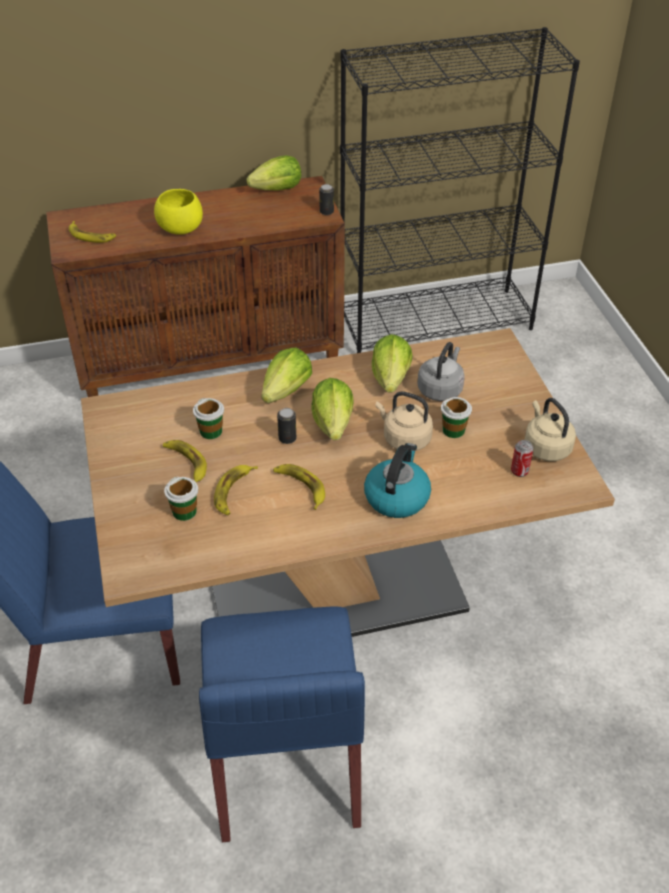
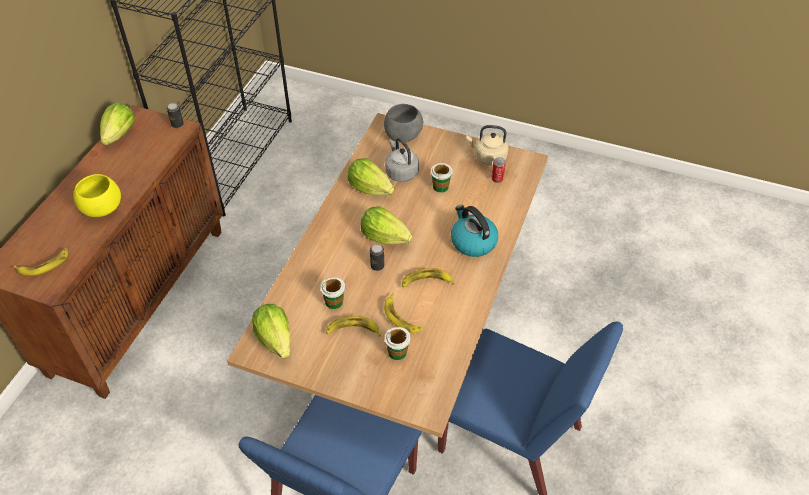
camera: 55 degrees left, 5 degrees up
(287, 391) = (332, 243): lettuce -> lettuce (275, 339)
(404, 439) = (428, 212): beige kettle -> none
(498, 364) = (403, 136): none -> grey bowl

